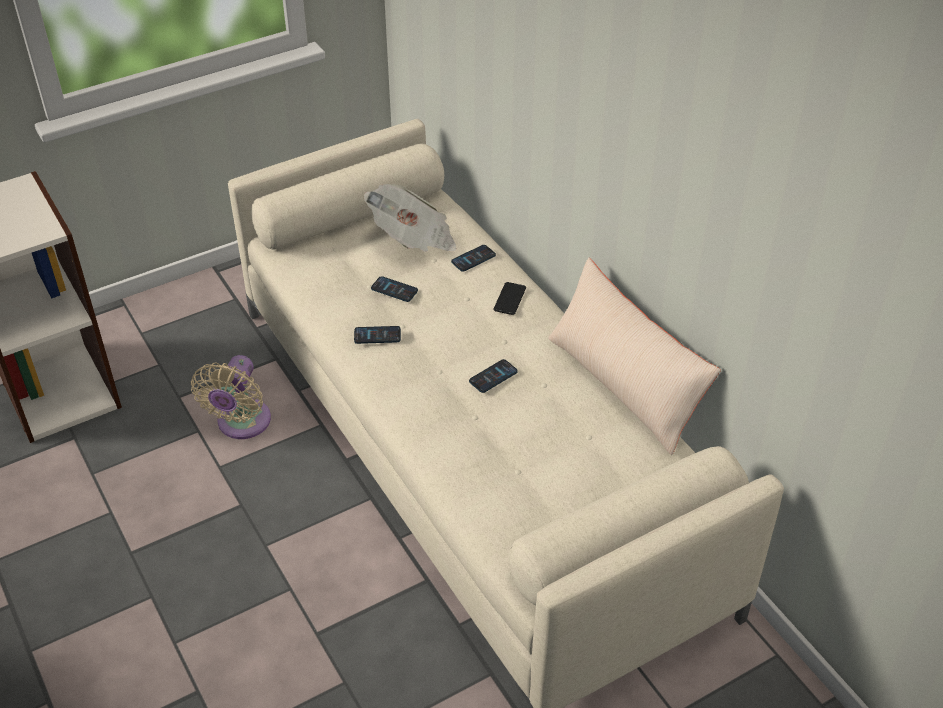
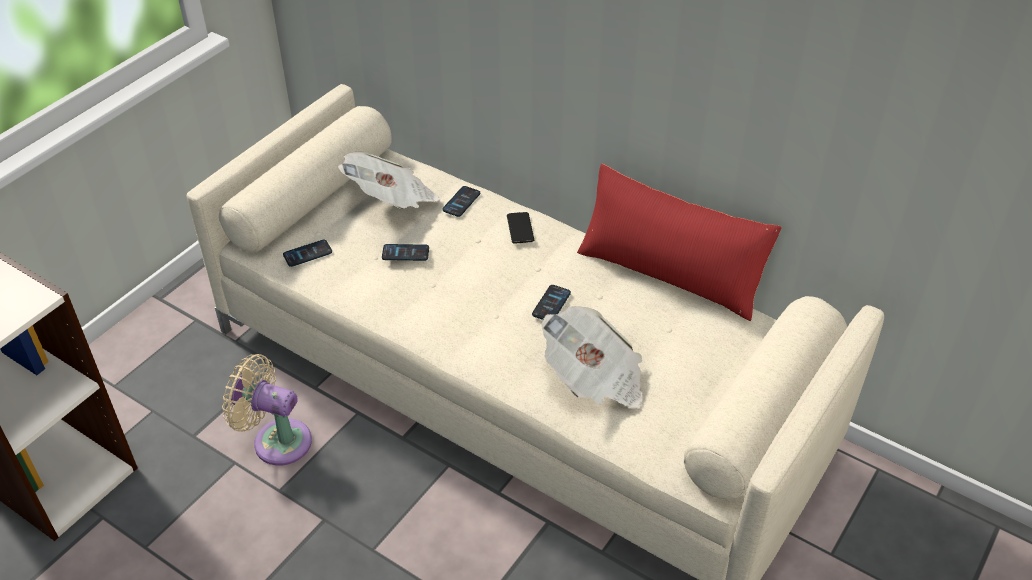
camera: 25 degrees left, 0 degrees up
(241, 424) = (277, 440): beige fan -> beige fan turned 120 degrees clockwise
(377, 335) = (417, 301): phone -> phone (307, 254)
(487, 456) = (594, 378): none -> newspaper
(624, 384) = (670, 272): beige pillow -> red pillow

